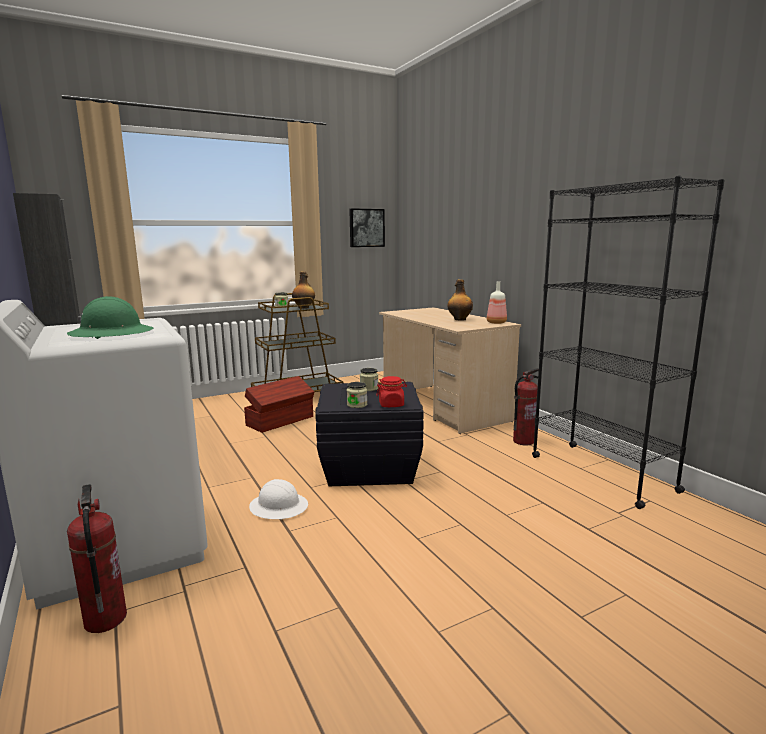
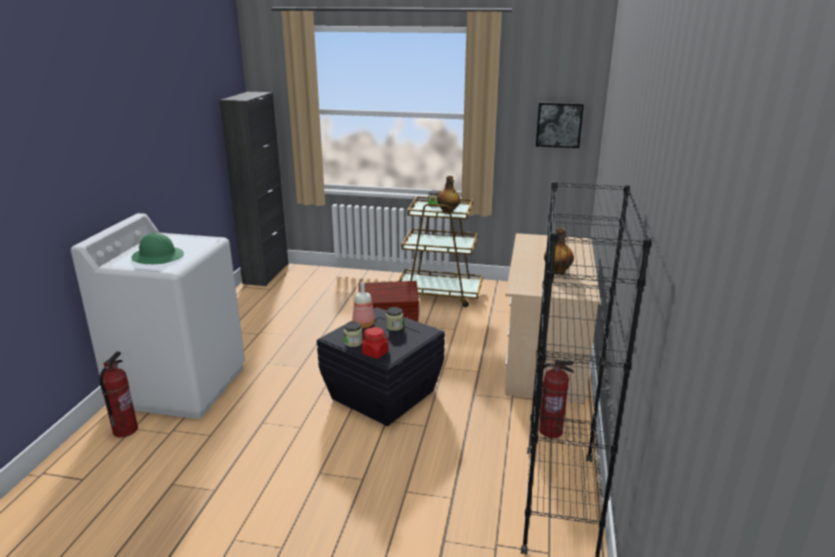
camera: 40 degrees right, 10 degrees up
(279, 507) = (281, 400): white hard hat -> none
(497, 323) = (579, 291): bottle -> bottle (363, 325)

